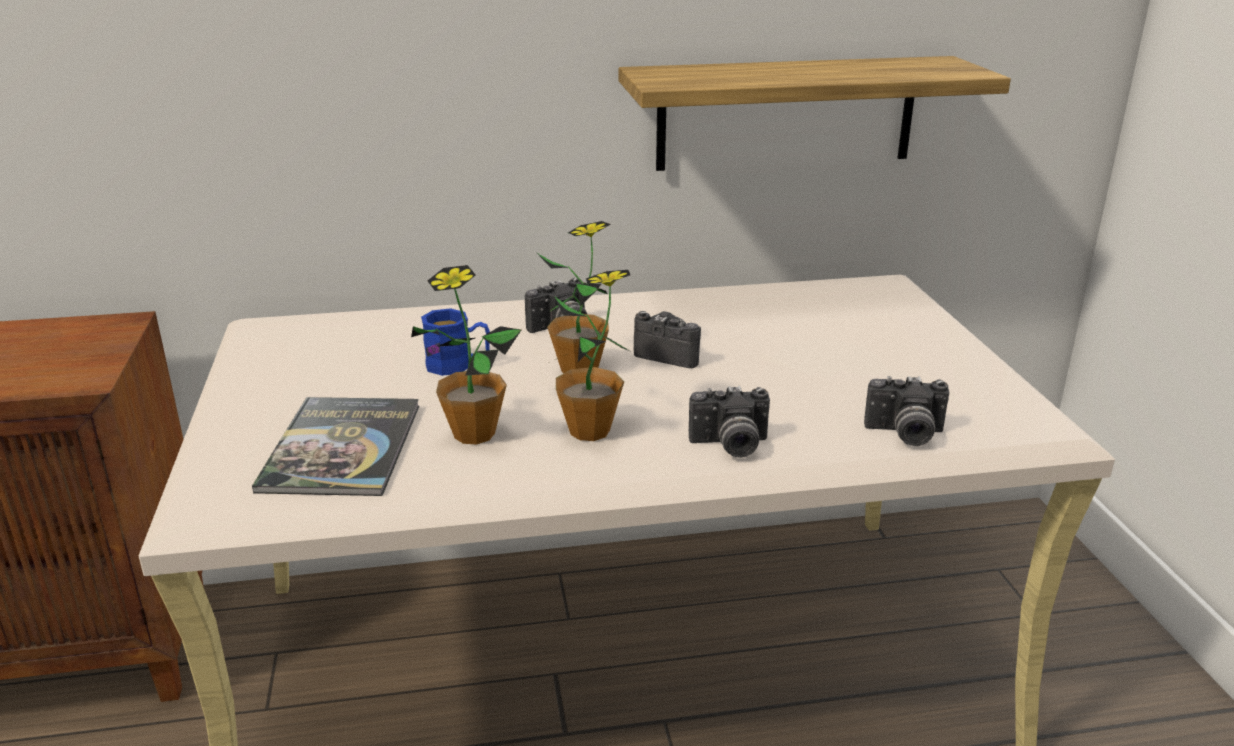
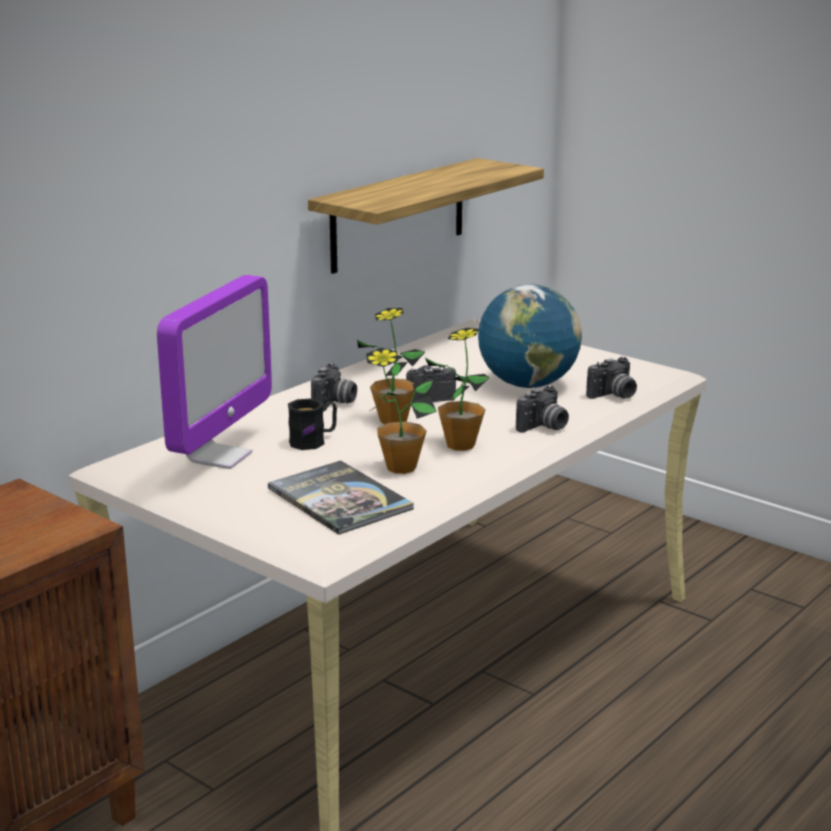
camera: 40 degrees left, 5 degrees down
(346, 350) = (219, 457): none -> monitor
(458, 365) = (314, 441): blue mug -> black mug
(814, 379) = (528, 385): none -> globe

